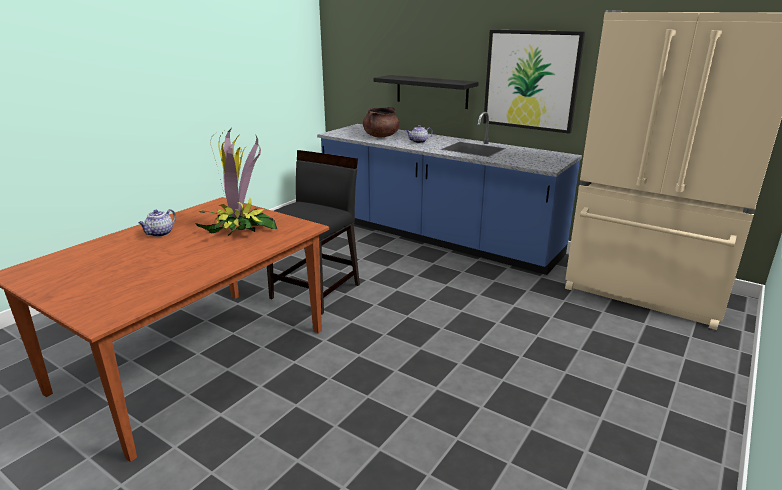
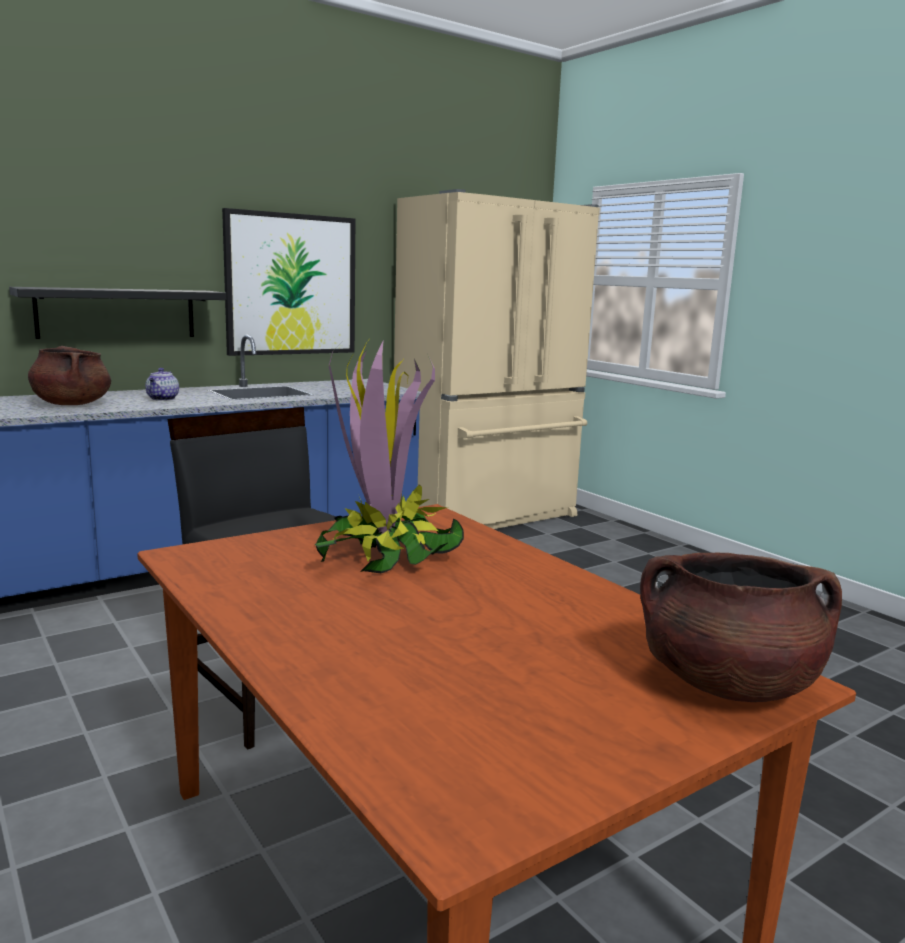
camera: 70 degrees left, 10 degrees down
(98, 307) = (728, 684): none -> brown cooking pot
(160, 234) = (331, 619): teapot -> none

